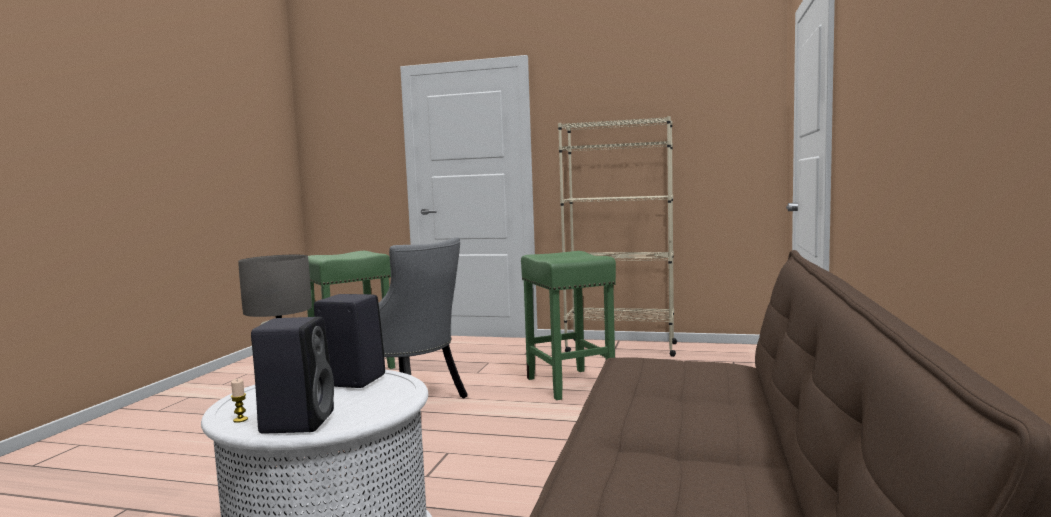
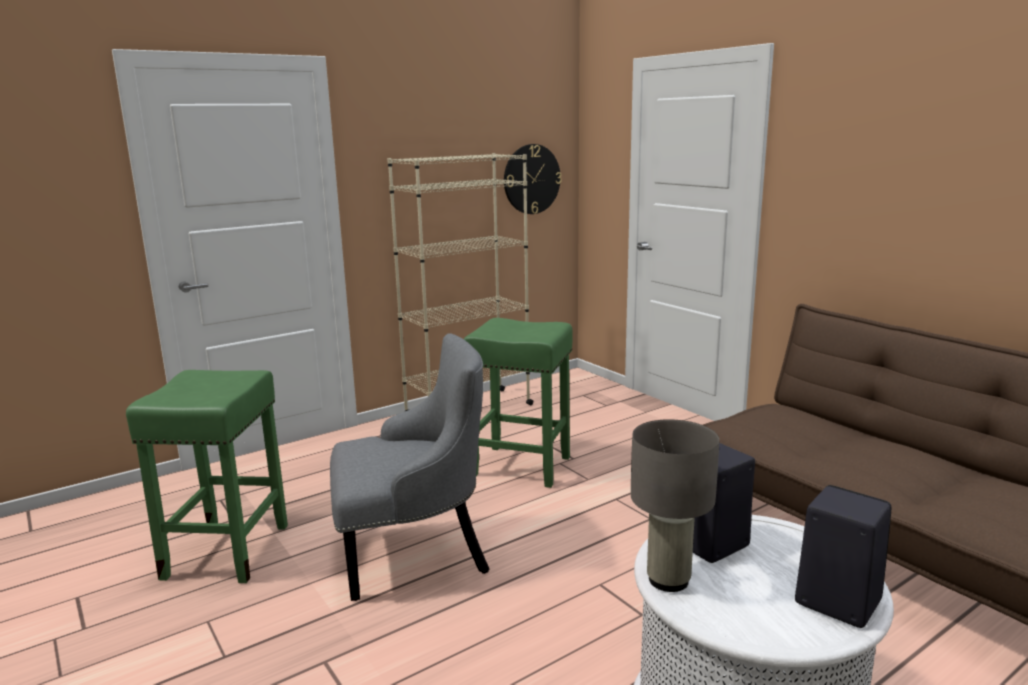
camera: 50 degrees left, 10 degrees up
(240, 420) = (792, 632): candle -> none
(721, 145) = (531, 179): none -> wall clock

